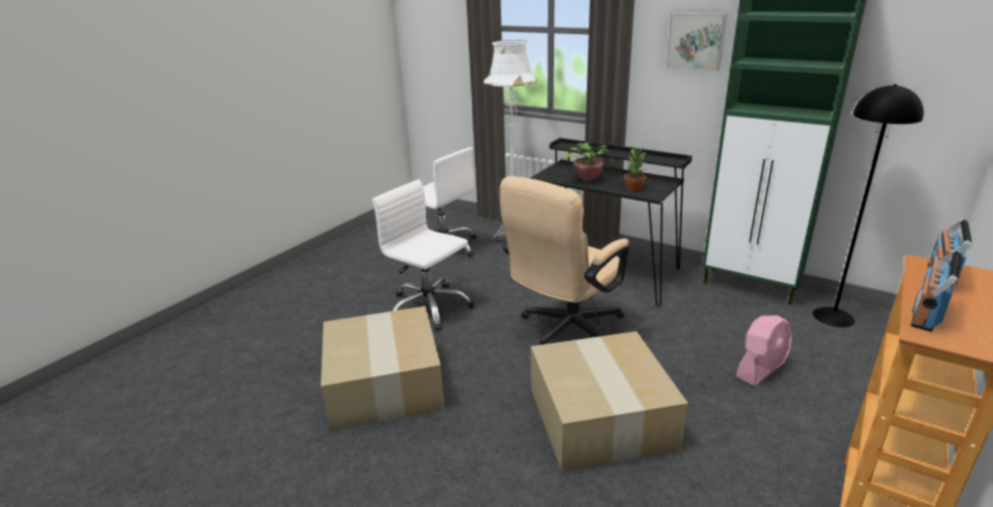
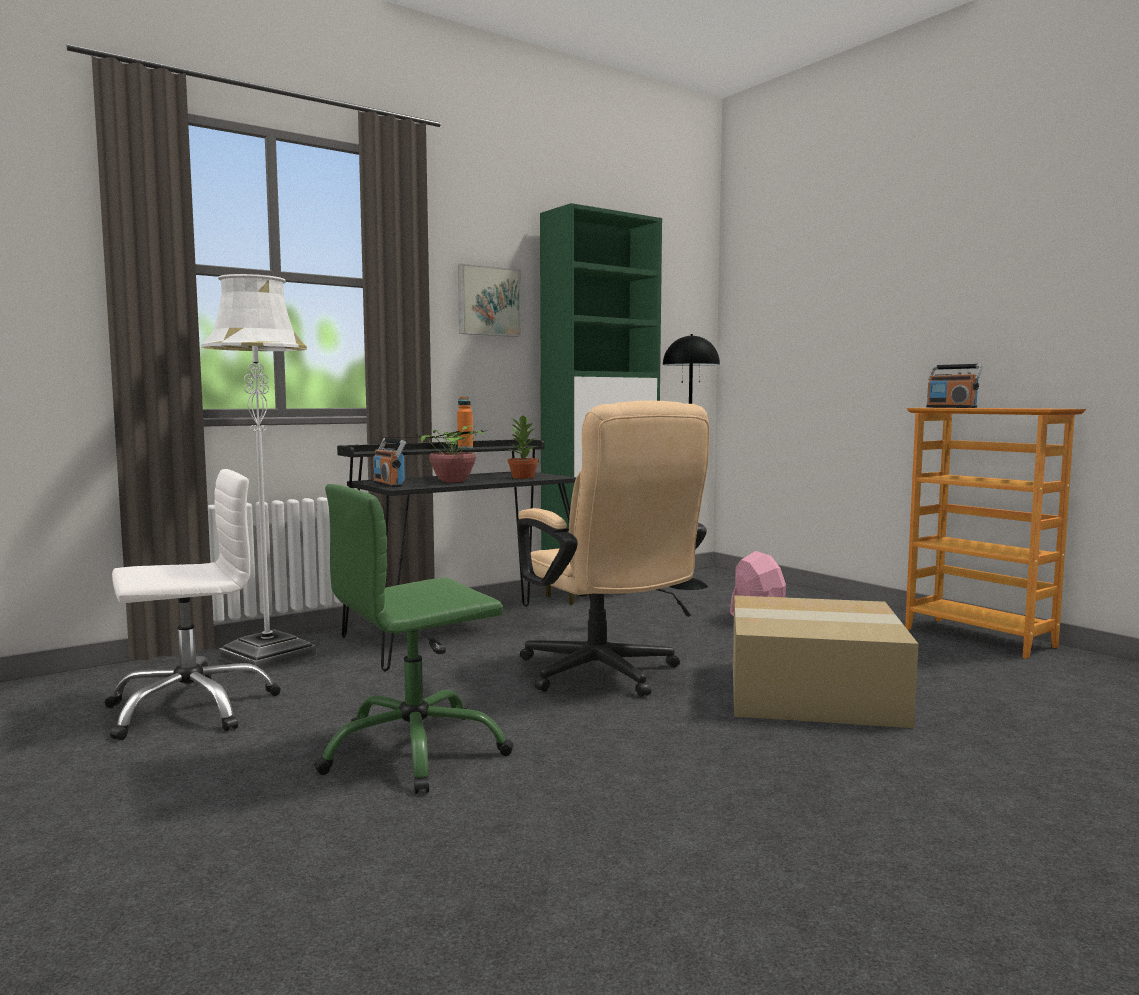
camera: 70 degrees left, 20 degrees down
(386, 385) = (651, 821): cardboard box -> none
(429, 308) = (414, 751): white office chair -> green office chair
(628, 155) = (465, 448): none -> orange bottle
(926, 314) = (1012, 408): radio -> radio (388, 485)

